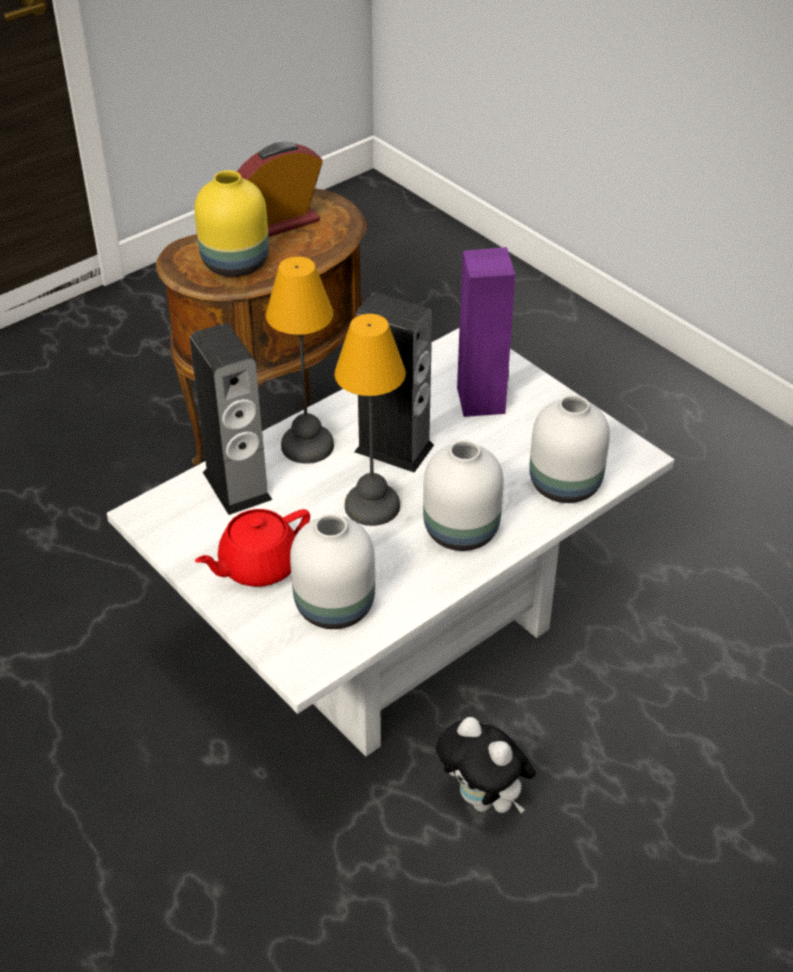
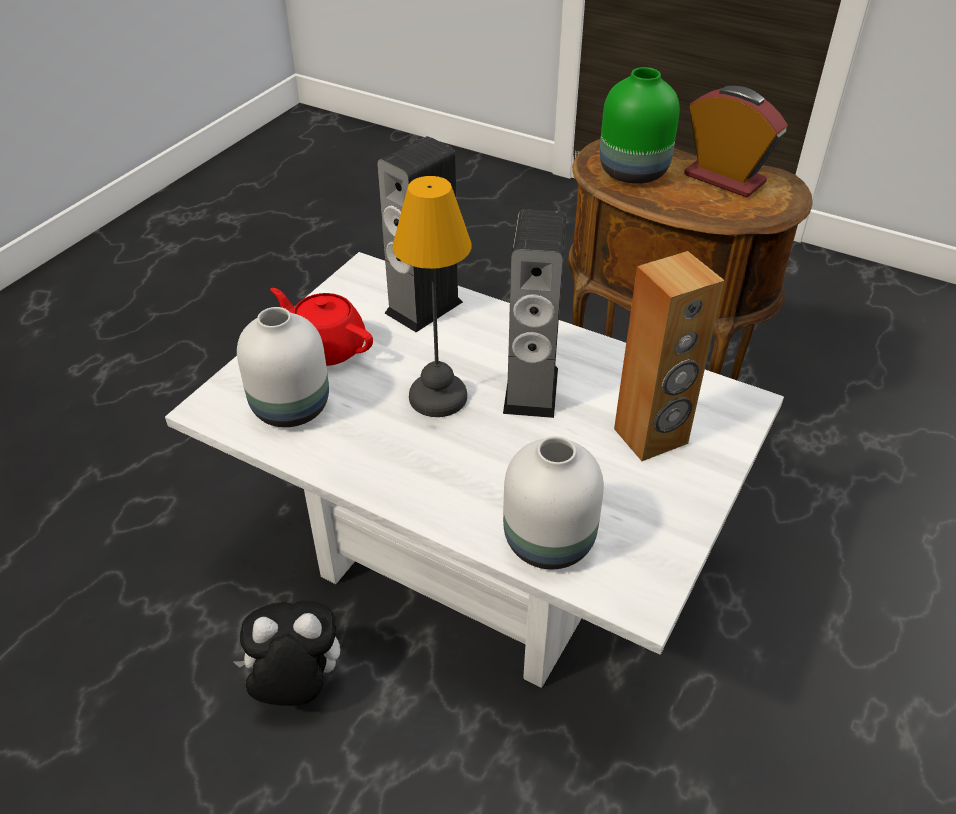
camera: 70 degrees right, 0 degrees up
(235, 265) = (631, 172): yellow vase -> green vase
(306, 445) = (502, 332): table lamp -> none
(459, 530) = (431, 468): white vase -> none
(481, 400) = (651, 437): purple speaker -> brown speaker
(484, 799) = (296, 686): plush toy -> plush toy turned 60 degrees clockwise

